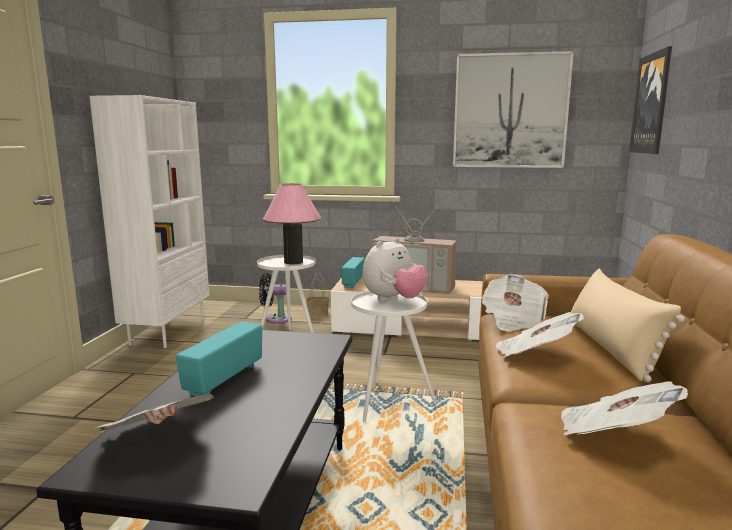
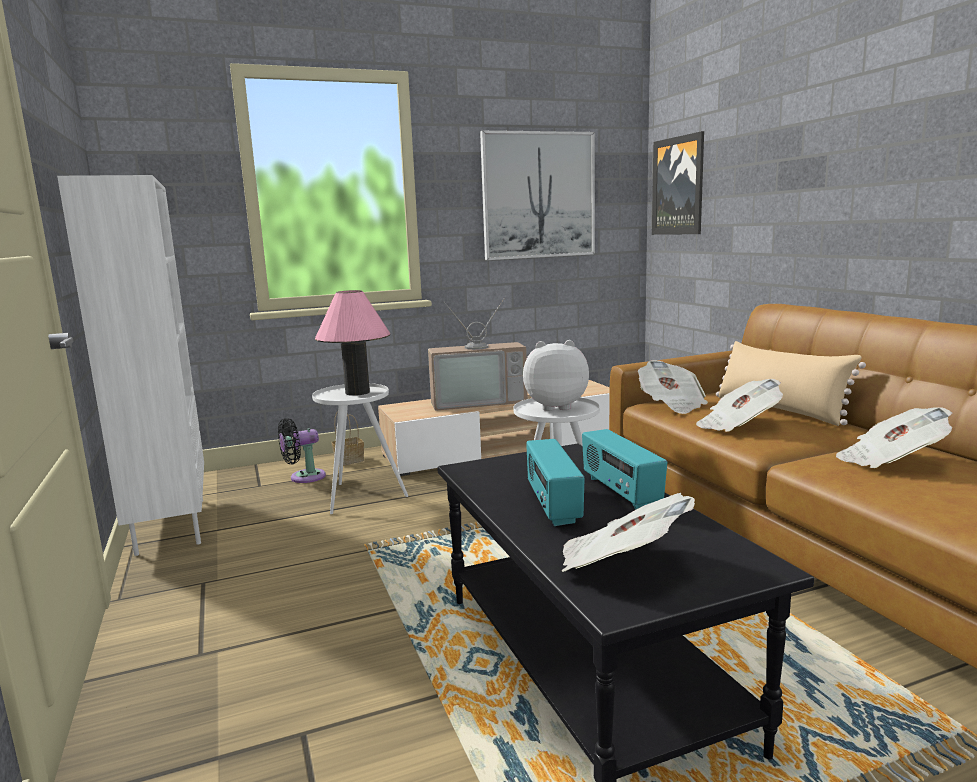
camera: 30 degrees left, 0 degrees up
(353, 282) = (405, 410): radio -> radio (620, 492)
(393, 300) = (555, 406): plush toy -> plush toy turned 105 degrees counterclockwise

